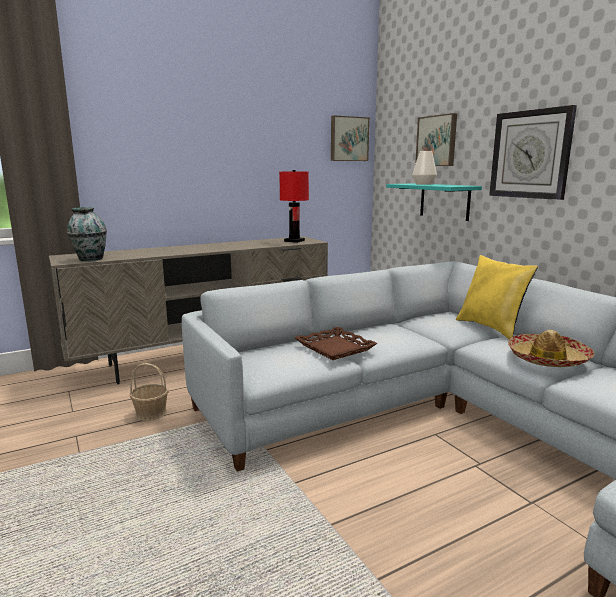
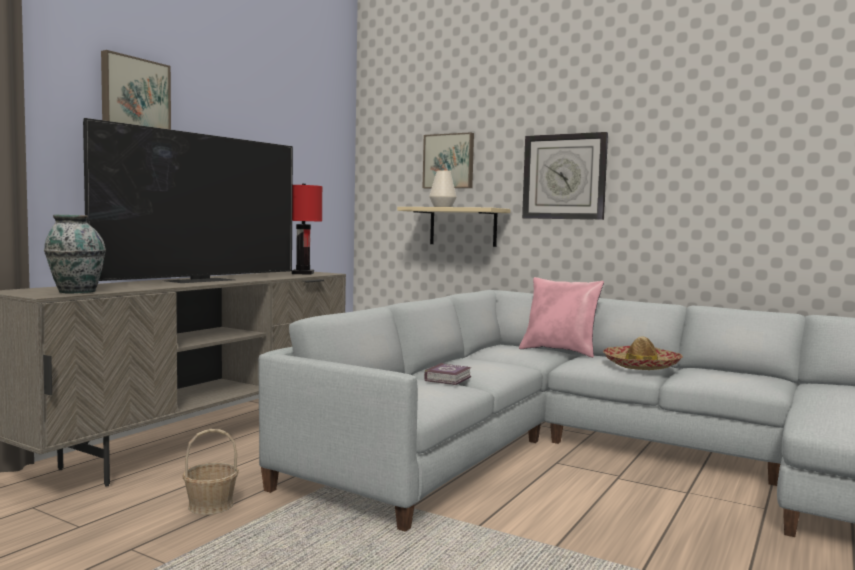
camera: 30 degrees left, 10 degrees down
(200, 247) = (201, 280): none -> television
(335, 348) = (449, 378): brown tray -> book
(348, 139) = (332, 154): picture -> picture (134, 95)
(444, 201) = (463, 227): turquoise shelf -> beige shelf
(491, 328) = (560, 352): yellow pillow -> pink pillow

